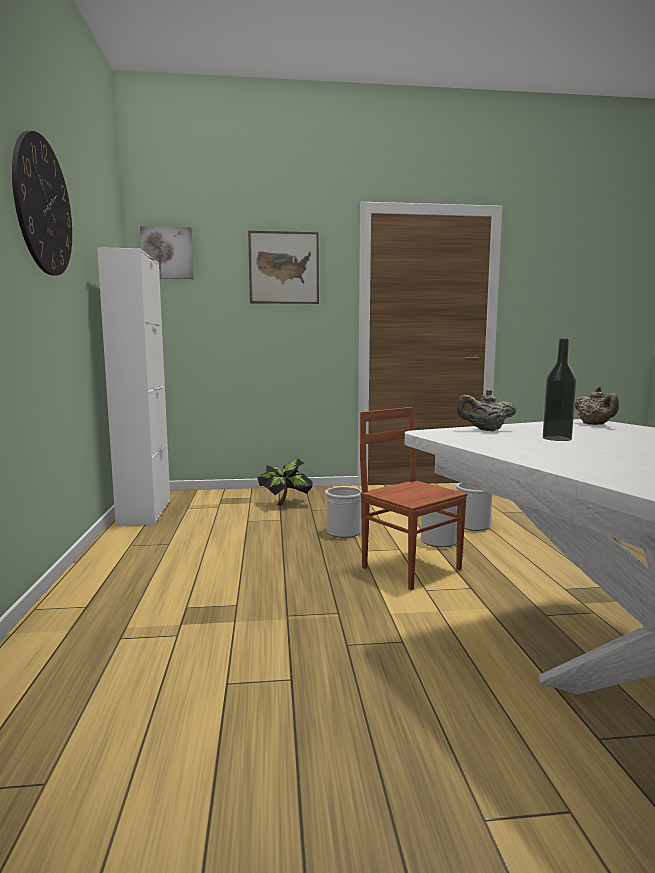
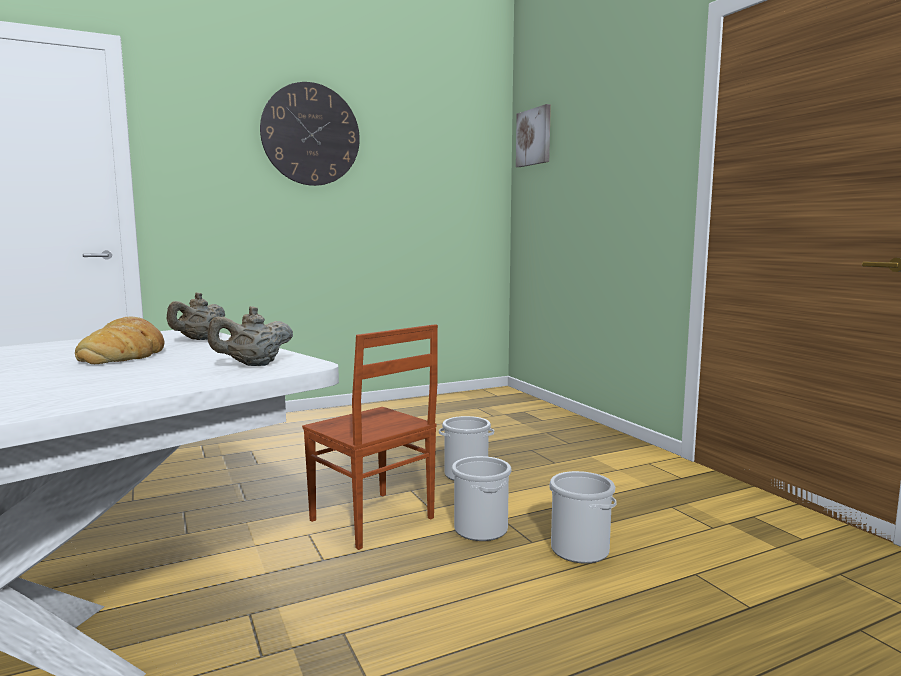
camera: 70 degrees right, 0 degrees up
(145, 512) = (450, 399): white cabinet -> none
(284, 268) = (619, 132): picture -> none
(286, 504) = (538, 436): potted plant -> none
(411, 568) = (372, 520): brown chair -> brown chair turned 105 degrees clockwise
(485, 430) = (199, 340): beige teapot -> beige teapot turned 135 degrees counterclockwise
(557, 438) = (125, 353): bottle -> bread

